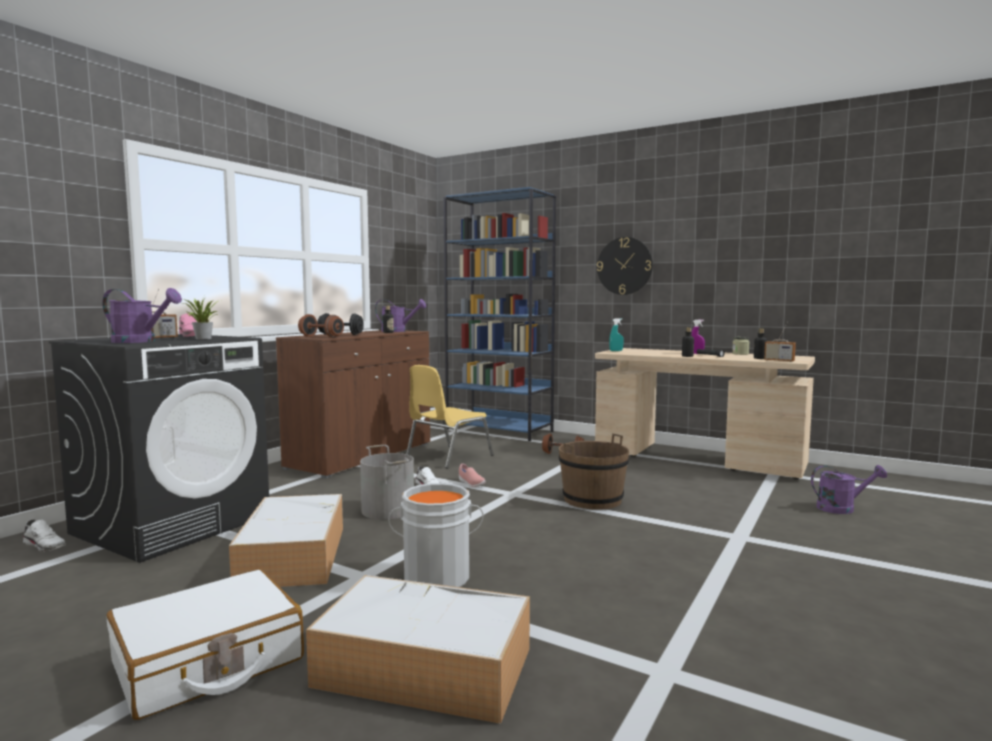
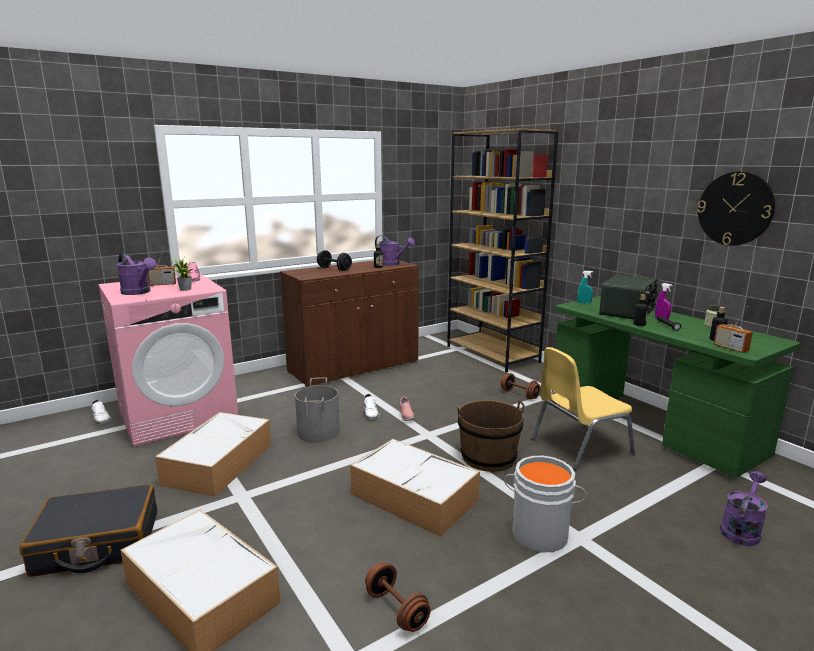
camera: 25 degrees right, 10 degrees up
(173, 524) = (178, 415): black washing machine -> pink washing machine
(208, 662) = (97, 544): white suitcase -> black suitcase
(321, 337) = (310, 274): brown dumbbell -> brown dumbbell (396, 610)
(437, 576) = (288, 510): grey bucket -> grey bucket (540, 532)
(447, 457) = (417, 380): yellow chair -> yellow chair (579, 446)
(500, 430) = (493, 354): blue bookcase -> brown bookcase
(562, 540) = (416, 498): none -> storage box
(624, 266) = (615, 211): wall clock -> wall clock (735, 208)
(662, 352) = (628, 312): none -> radio
(697, 459) = (649, 425): beige desk -> green desk
(841, 508) = (741, 530): purple watering can -> purple watering can turned 75 degrees counterclockwise

